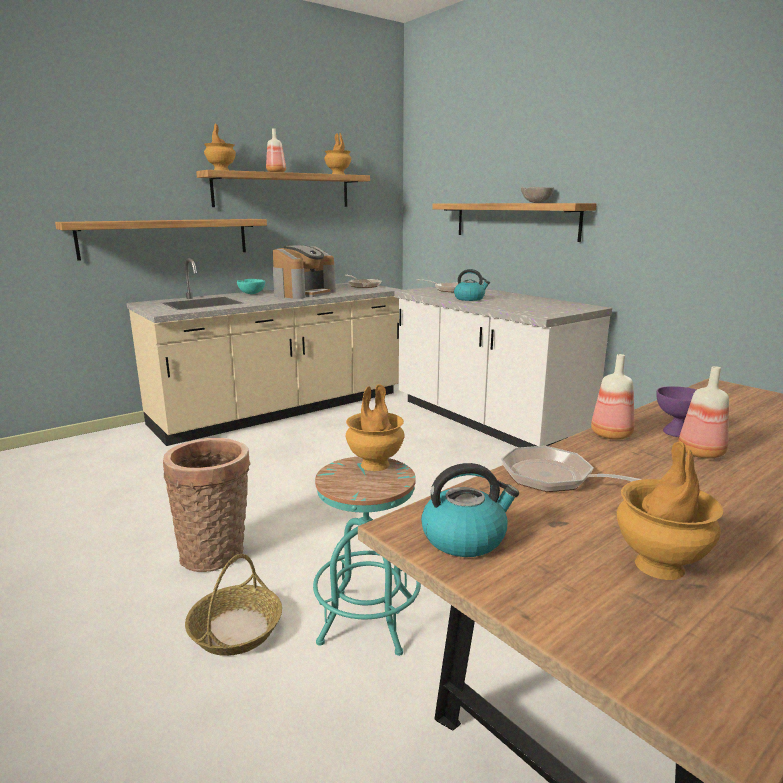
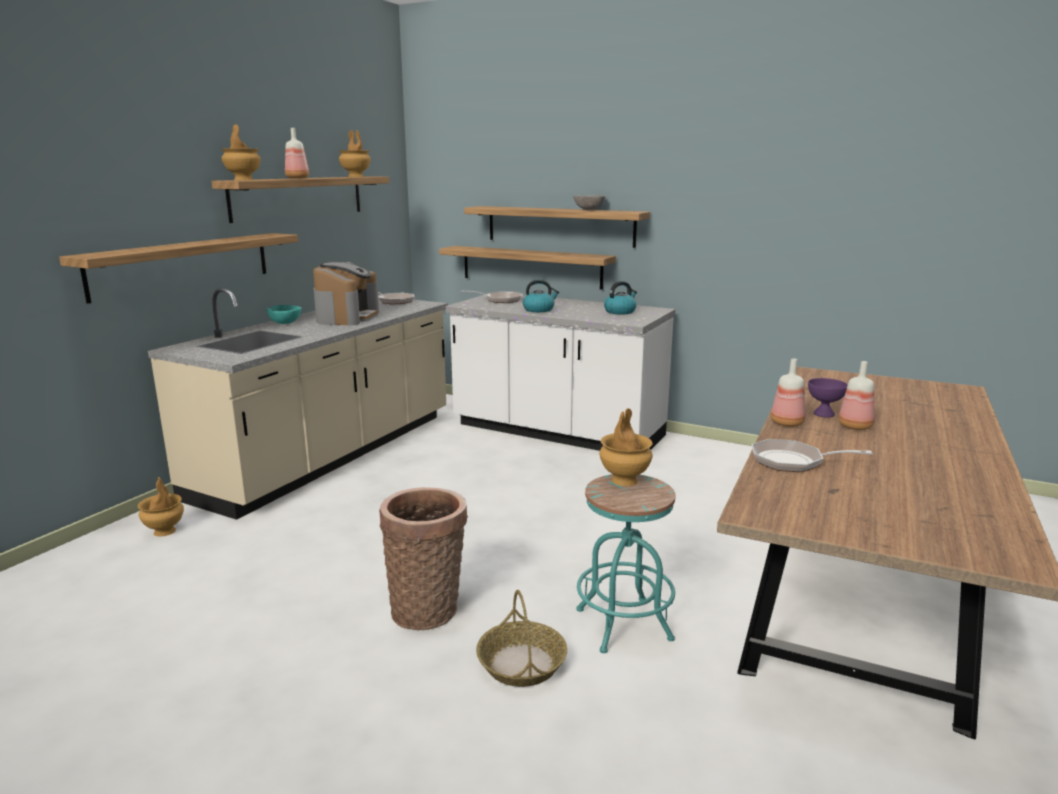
camera: 25 degrees left, 0 degrees up
(465, 538) = (795, 512): kettle -> kettle (620, 311)
(489, 261) = (531, 267): none -> shelf
(660, 566) = (916, 502): brown vase -> brown vase (165, 531)

